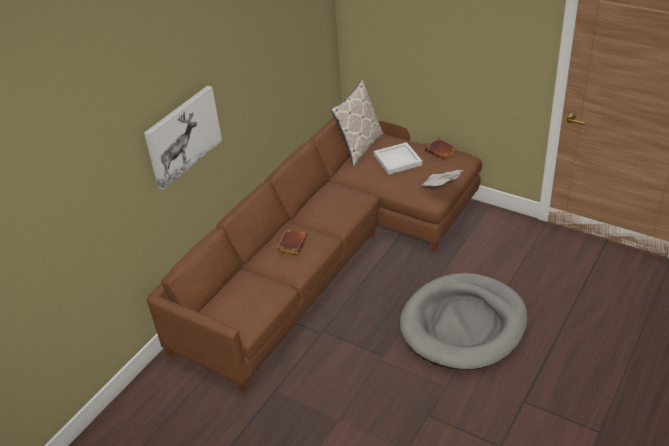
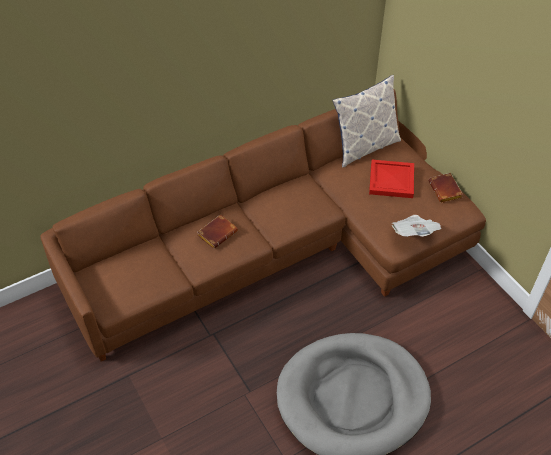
camera: 25 degrees right, 10 degrees up
(182, 136) = (116, 87): picture -> none
(397, 160) = (390, 180): white tray -> red tray

